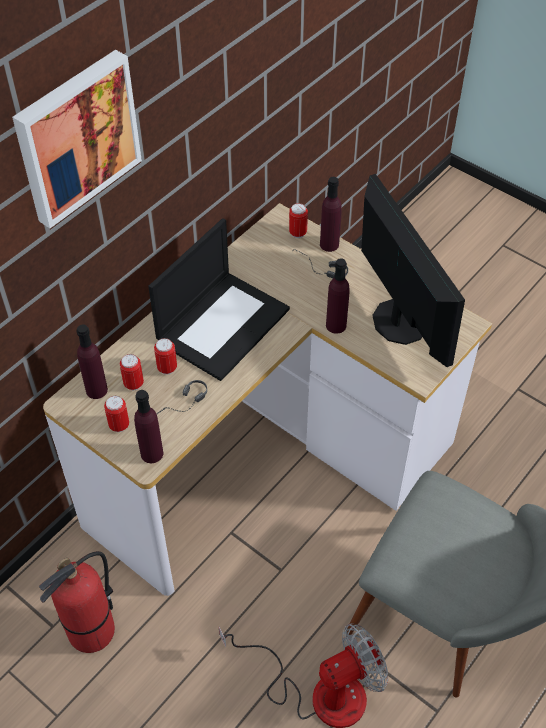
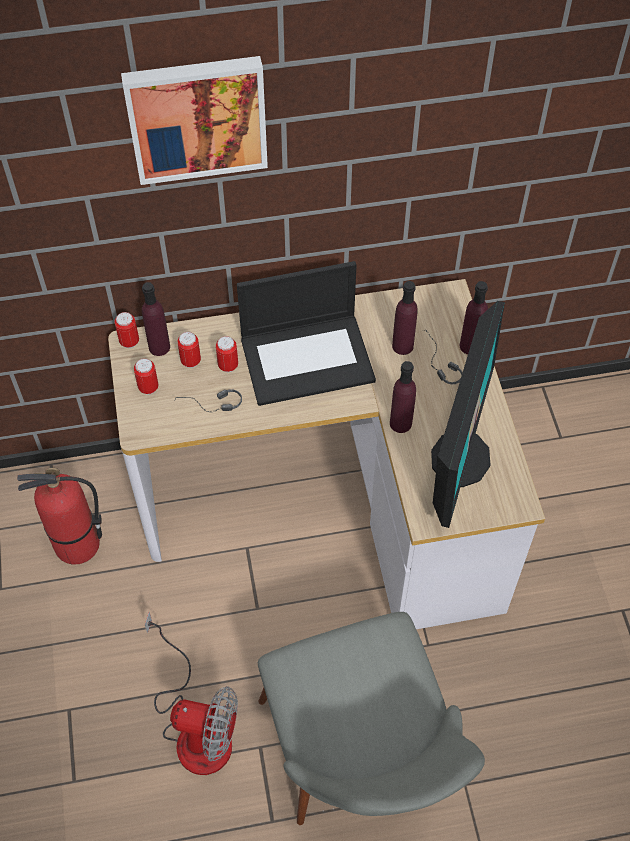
camera: 40 degrees right, 5 degrees up
(152, 453) = (150, 428): purple bottle -> purple bottle (402, 346)
(297, 233) = (452, 317): can -> can (129, 342)

